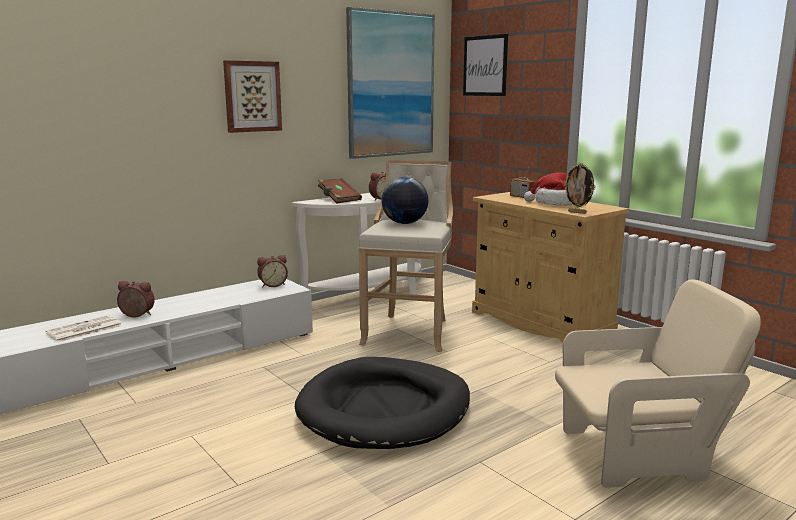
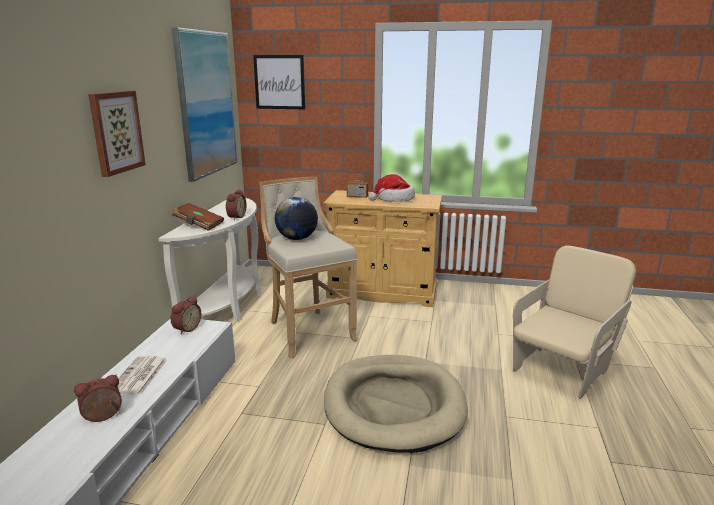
camera: 40 degrees left, 5 degrees up
(83, 330) = (71, 462): newspaper -> newspaper (139, 376)
(385, 408) = (394, 405): black dog bed -> beige dog bed
(577, 212) = (426, 205): picture frame -> none

